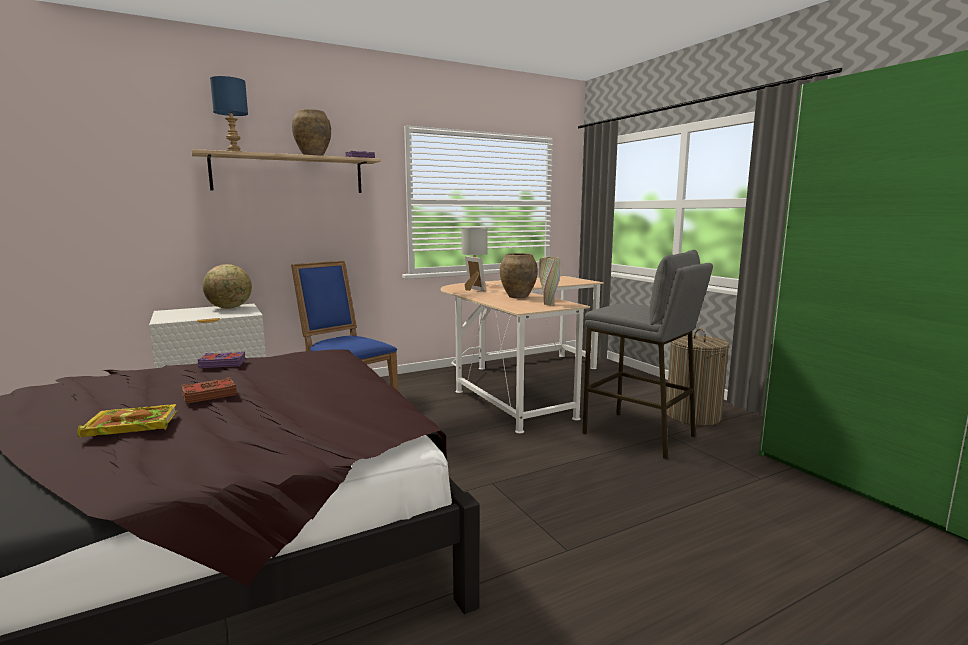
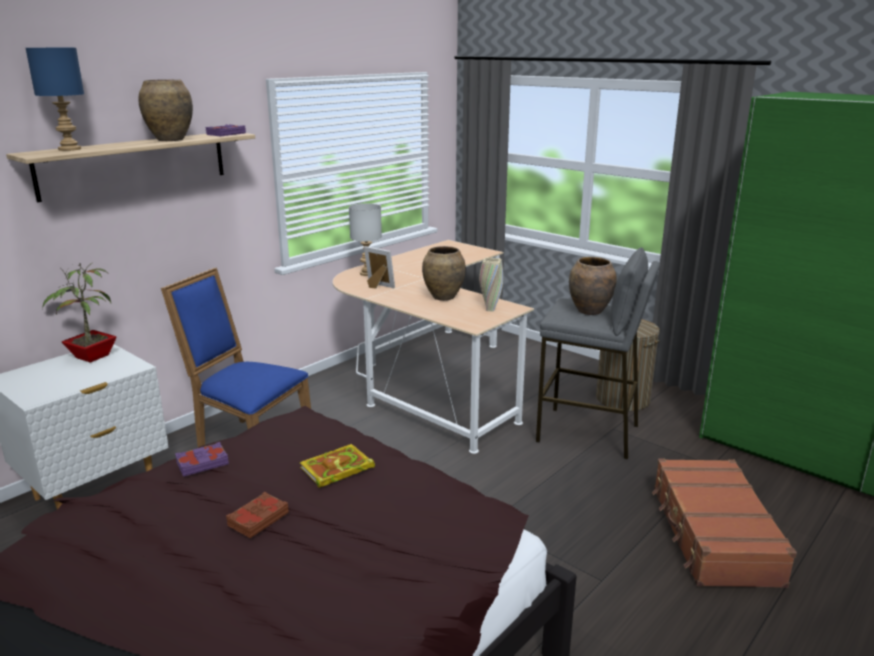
camera: 20 degrees left, 10 degrees up
(129, 425) = (234, 584): book -> book (335, 470)
(230, 308) = (90, 357): globe -> potted plant
(638, 308) = (589, 311): none -> brown vase
(723, 537) = (713, 535): none -> brown suitcase

